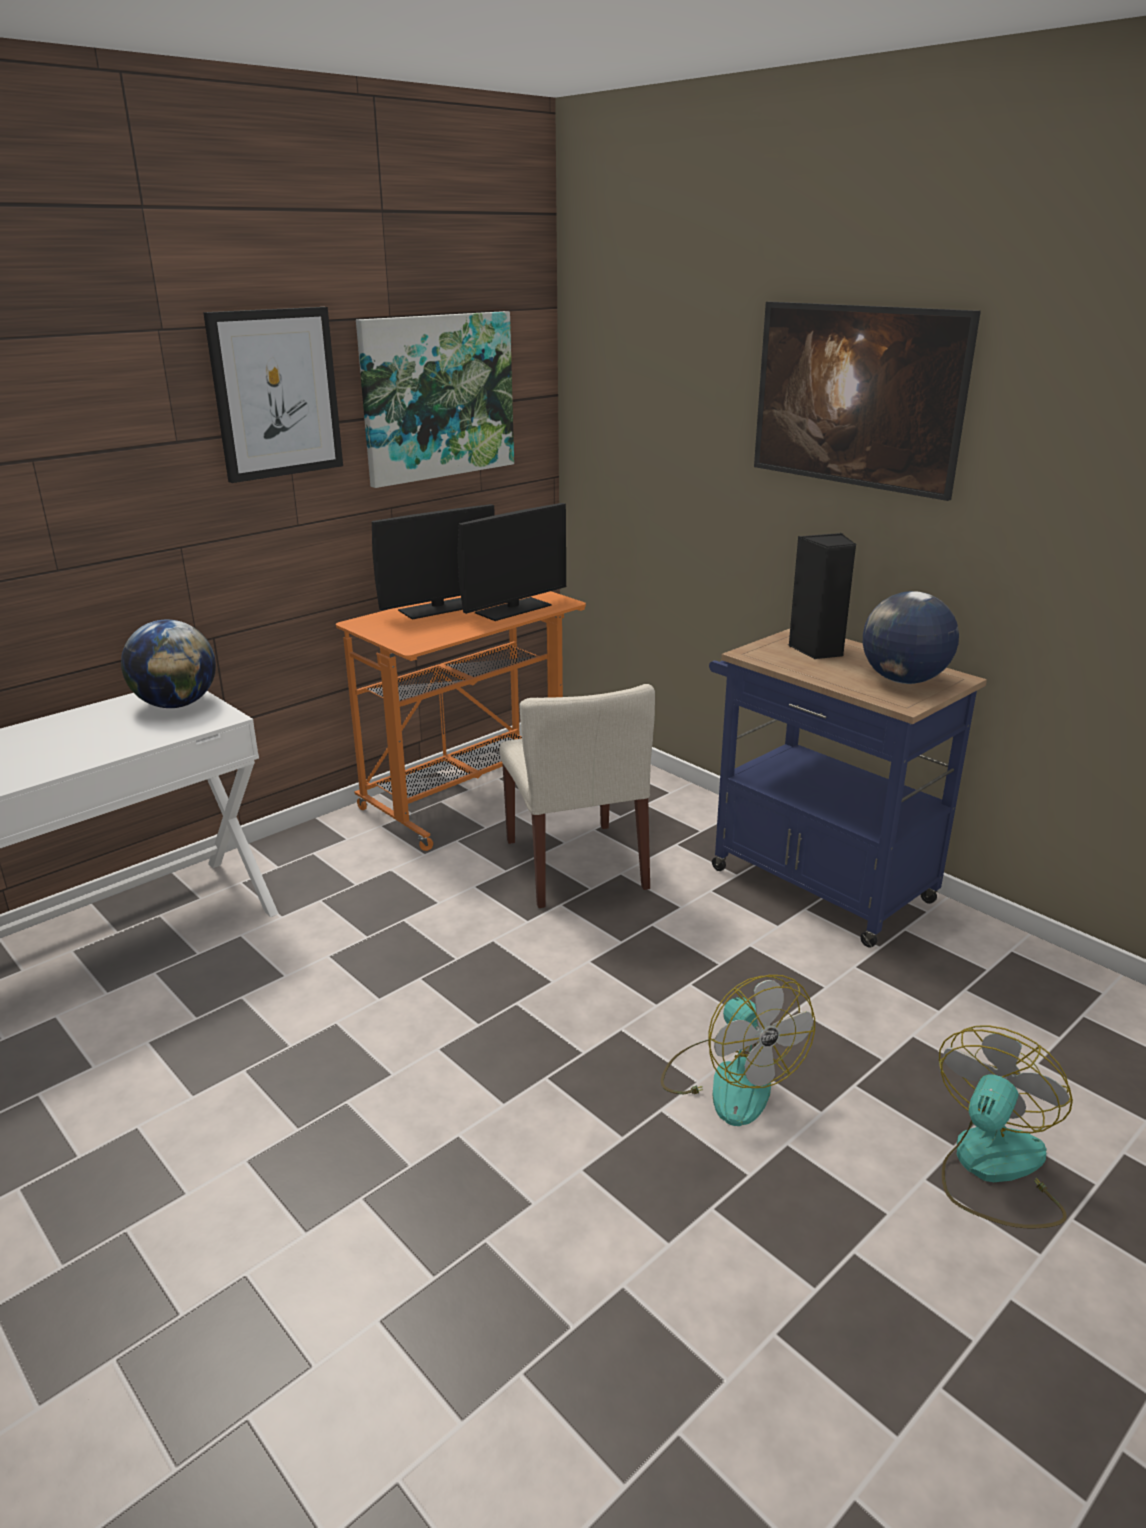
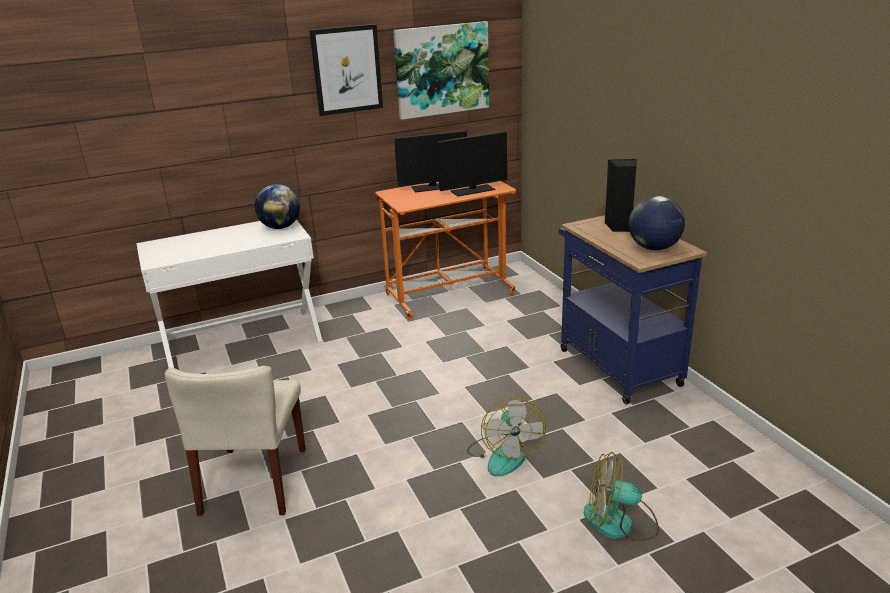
camera: 20 degrees right, 0 degrees up
(576, 864) = (485, 337): beige chair -> beige chair (255, 481)
(852, 440) = (649, 104): picture -> none
(992, 1169) = (620, 522): fan -> fan turned 135 degrees counterclockwise

